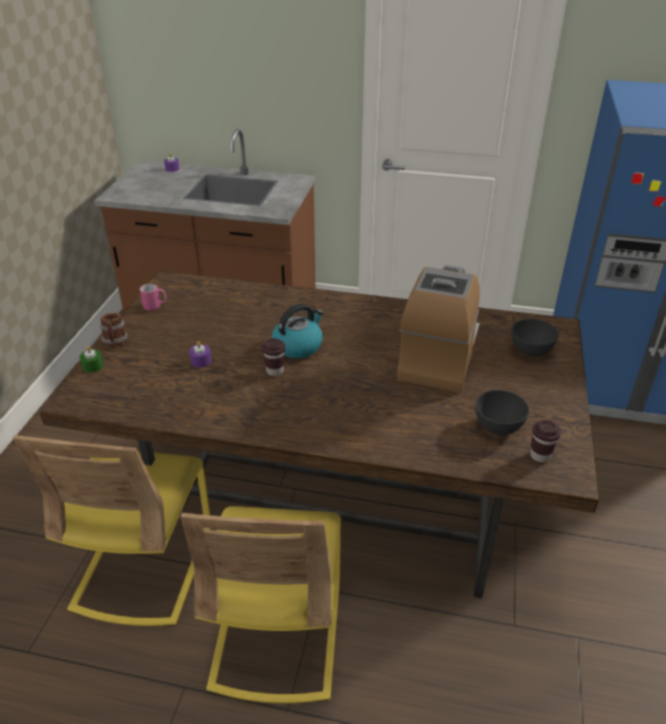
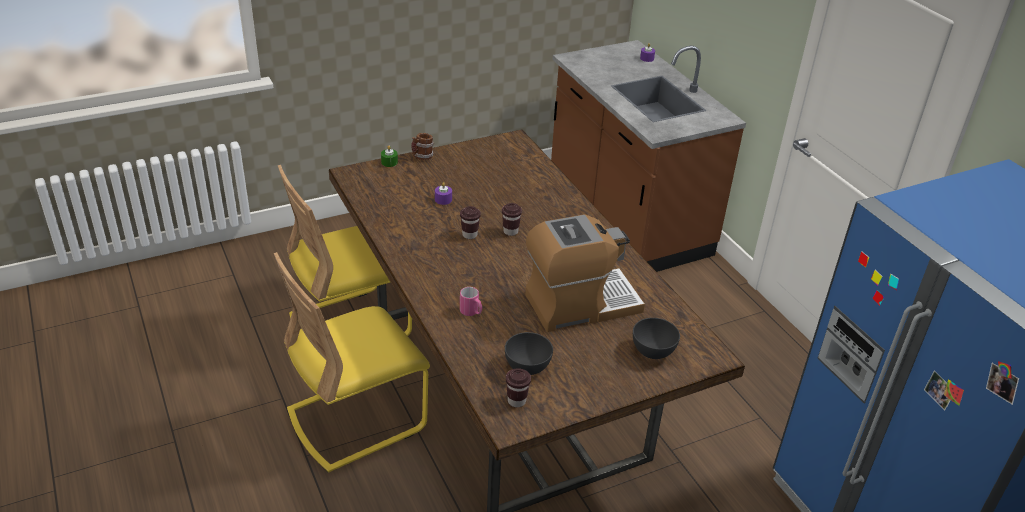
camera: 50 degrees right, 0 degrees up
(155, 306) = (478, 151): pink mug -> pink mug (471, 312)
(298, 346) = (510, 231): kettle -> brown cup

